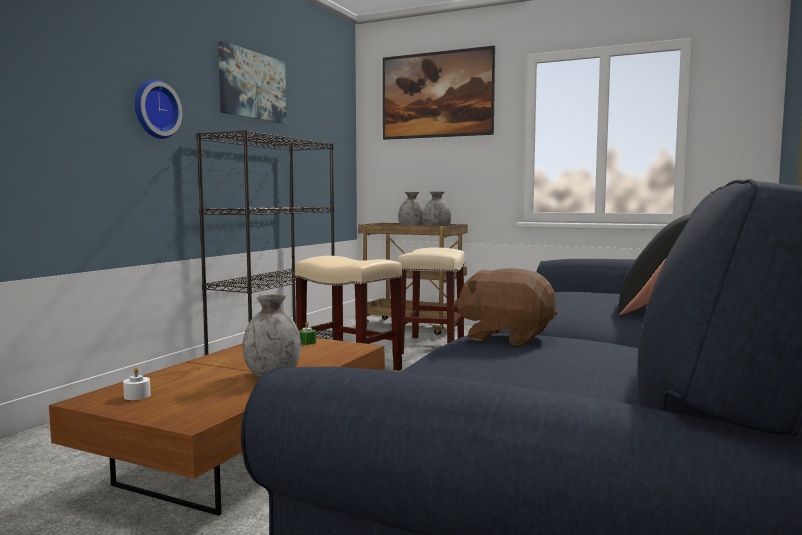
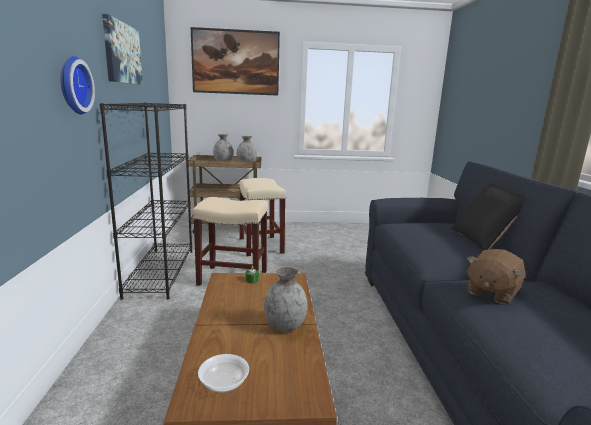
camera: 30 degrees left, 10 degrees up
(137, 396) = (224, 383): white candle -> bowl
(506, 337) = (491, 292): brown plush toy -> brown plush toy turned 45 degrees counterclockwise

